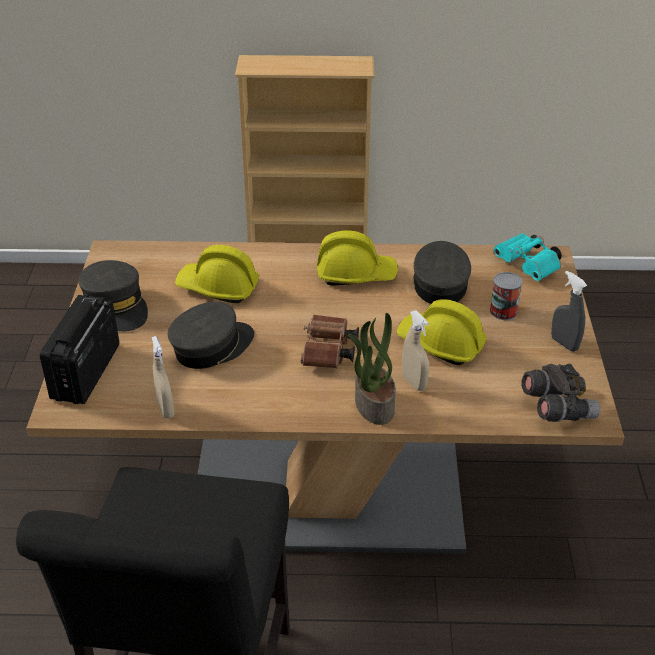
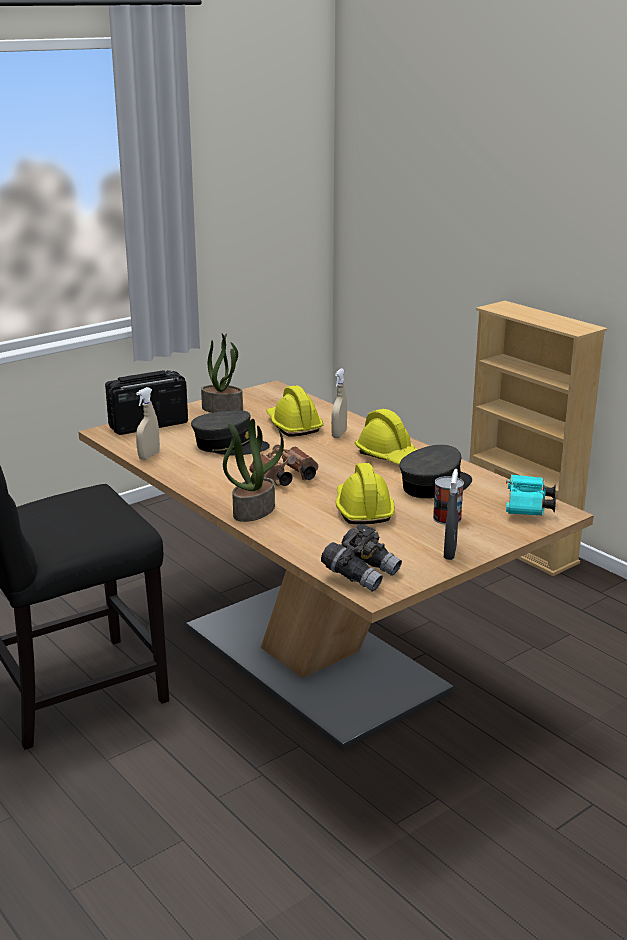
camera: 50 degrees right, 15 degrees down
(116, 306) = (223, 409): grey cap -> potted plant
(414, 382) = (301, 515): beige spray bottle -> beige spray bottle (339, 434)

